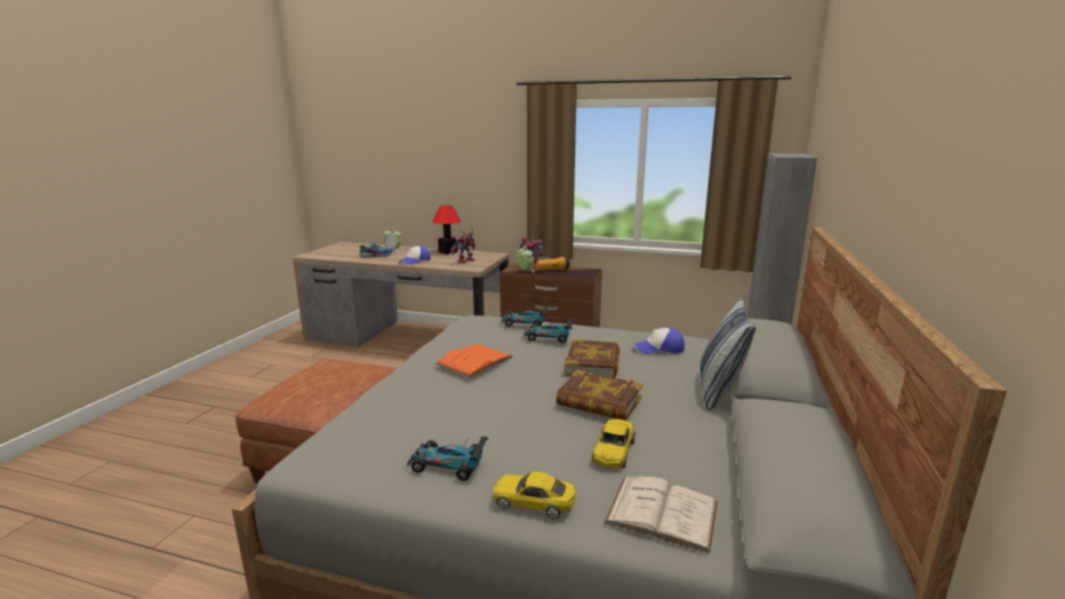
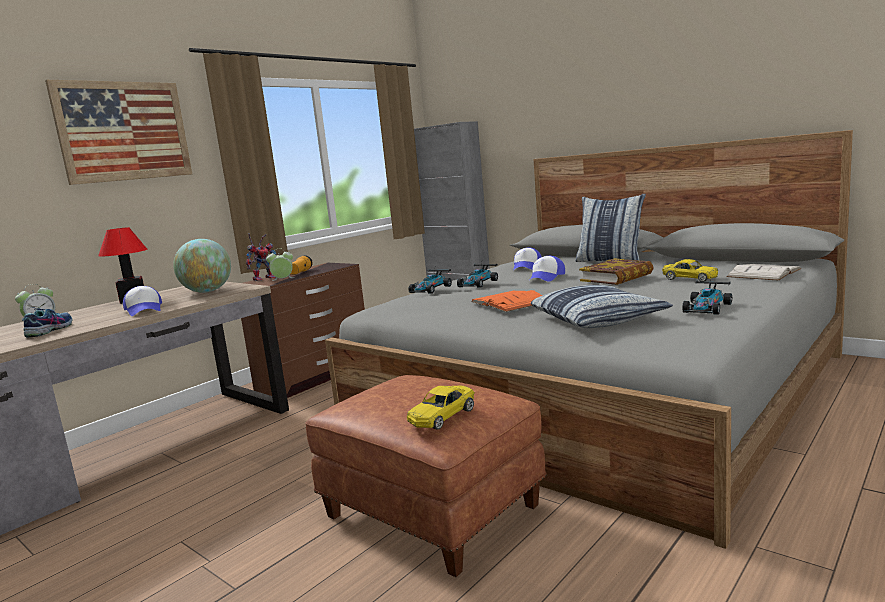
camera: 65 degrees left, 5 degrees down
(418, 408) = (598, 319): none -> pillow
(465, 262) = (207, 291): toy robot -> globe
(473, 142) = (124, 131): none -> picture
(534, 502) = (756, 291): yellow toy car -> yellow toy car (442, 416)
(593, 364) = (546, 277): book -> cap

